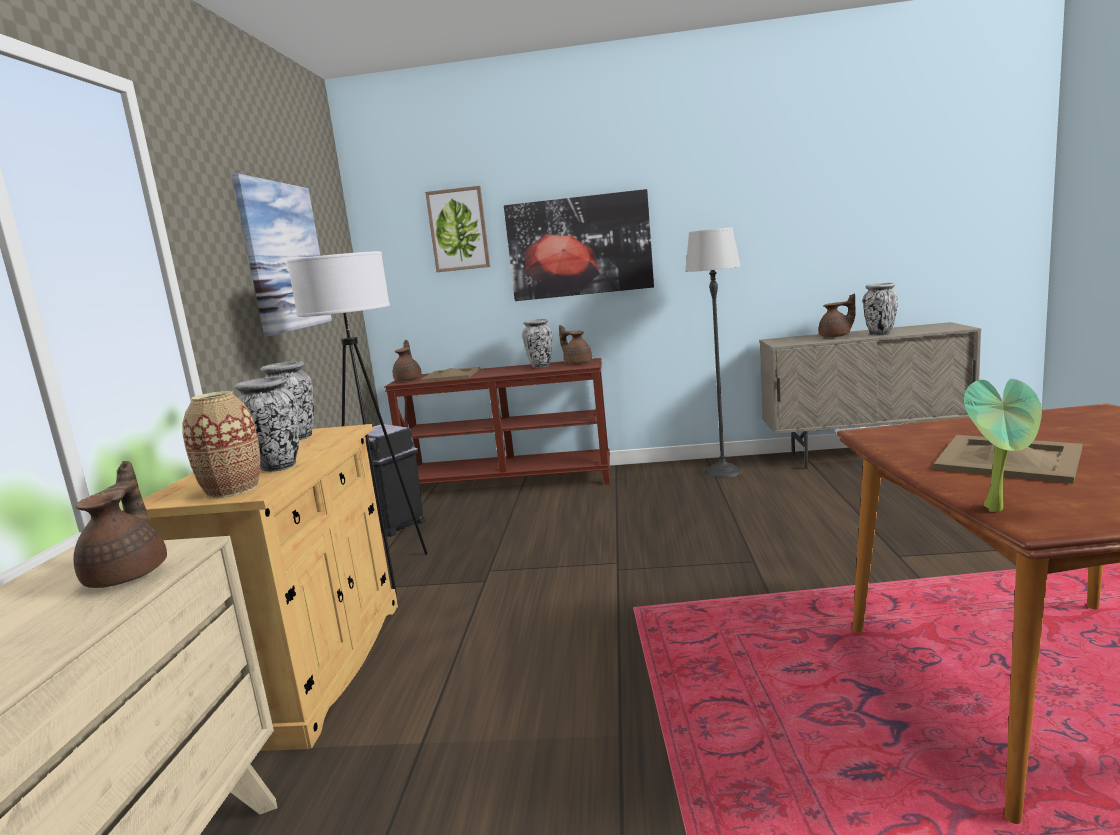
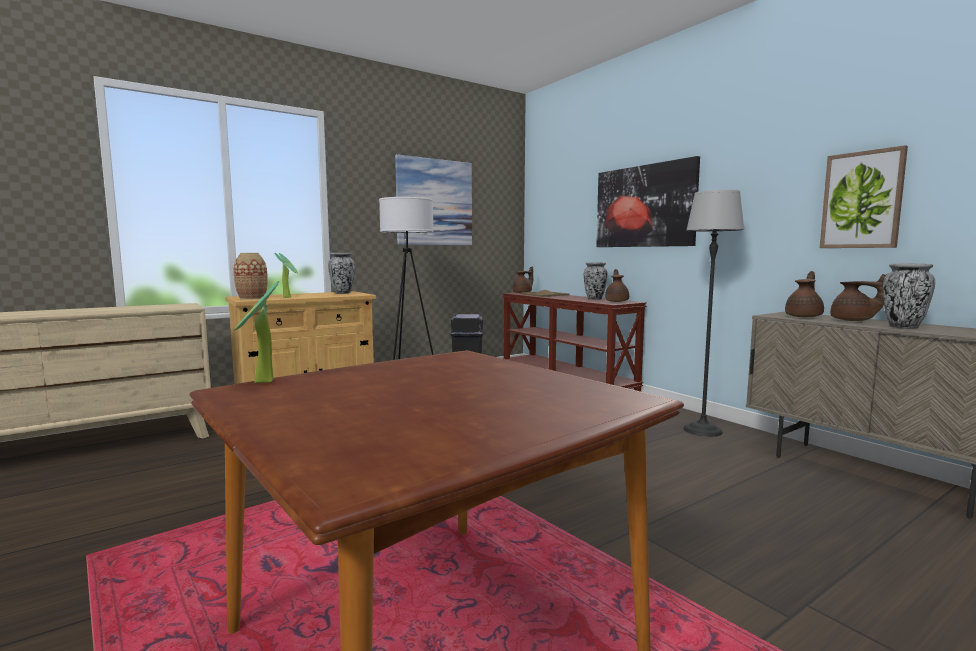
camera: 50 degrees right, 5 degrees down
(130, 574) = (161, 308): brown teapot -> brown teapot (804, 316)
(279, 467) = (288, 297): vase -> potted plant
(458, 229) = (574, 191): picture -> picture (862, 200)
(1007, 458) = (401, 380): beige tray -> none

